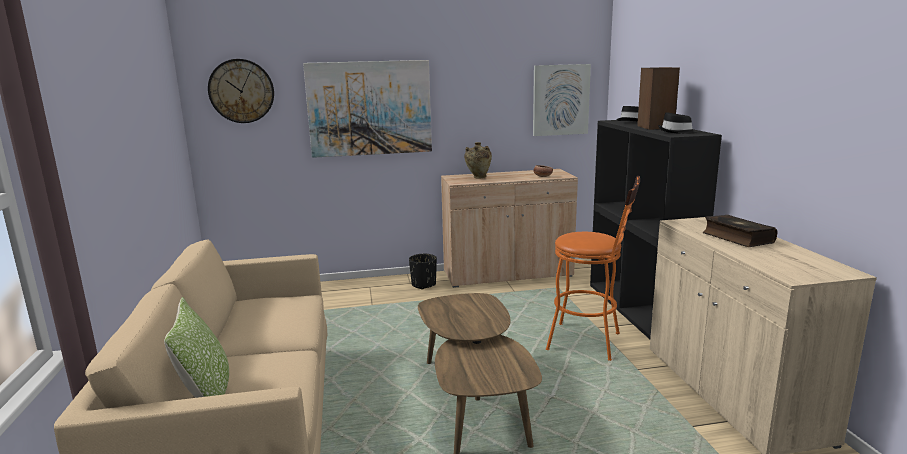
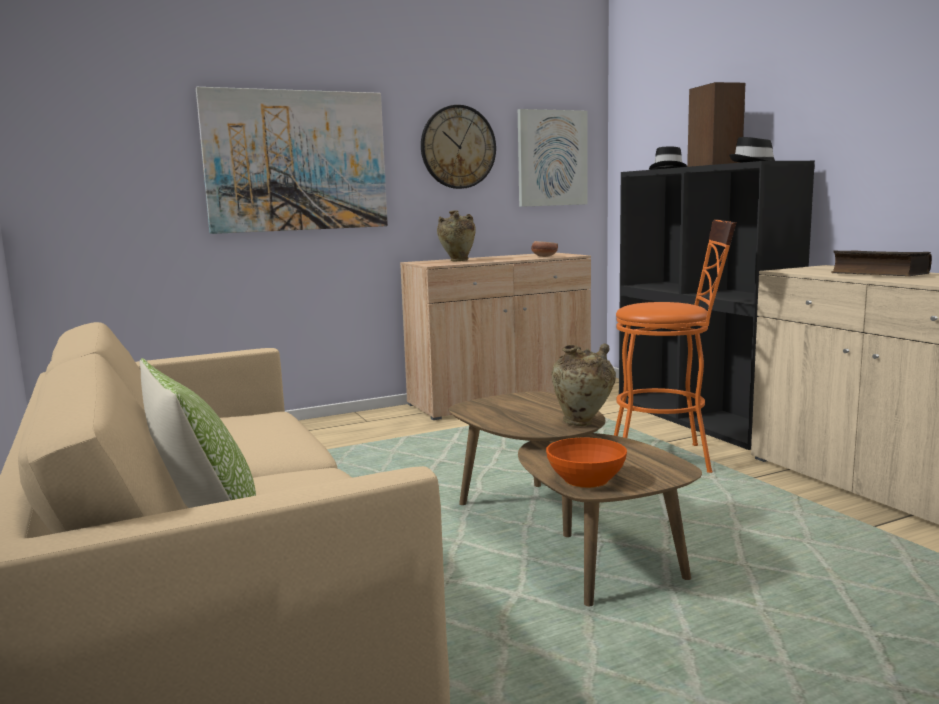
camera: 15 degrees left, 5 degrees down
(241, 91) = (95, 126): wall clock -> wall clock (458, 147)
(423, 285) = (388, 421): black planter -> none
(462, 377) = (586, 479): none -> orange bowl
(489, 329) = (583, 423): none -> beige vase

